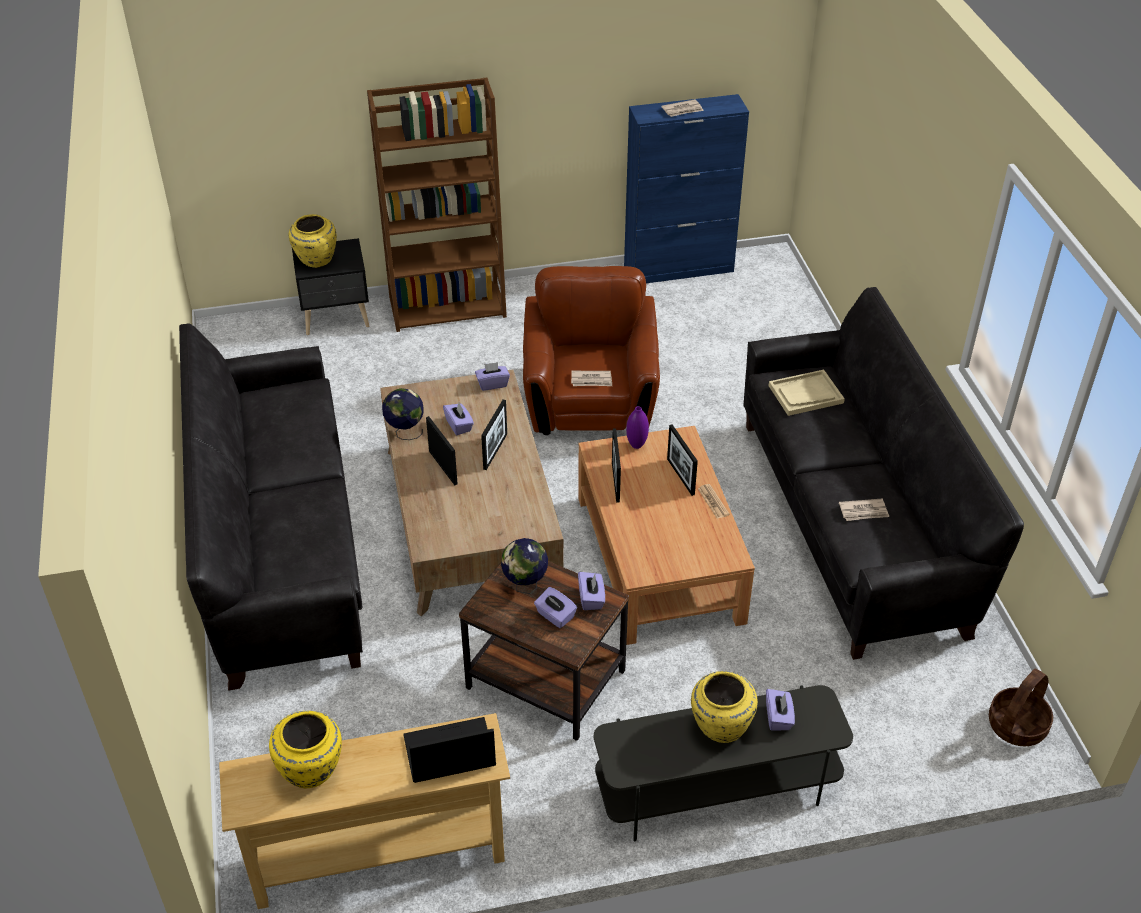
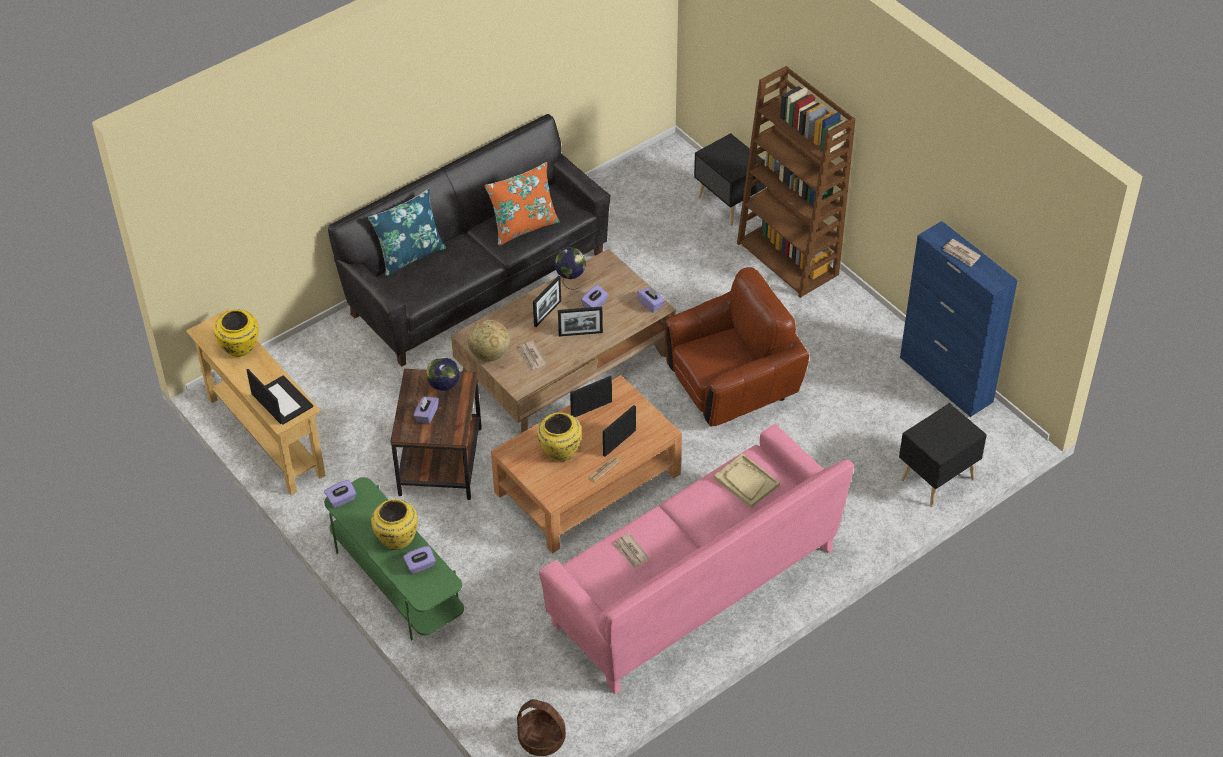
camera: 65 degrees right, 5 degrees up
(251, 553) = (410, 255): none -> blue pillow
(296, 435) = (523, 226): none -> orange pillow
(315, 260) = (723, 152): yellow vase -> yellow vase (559, 451)
(472, 538) = (489, 354): none -> globe
(591, 380) = (704, 360): newspaper -> newspaper (532, 357)
(591, 598) = (451, 427): purple tissue box -> purple tissue box (341, 500)
(636, 445) = (638, 407): purple vase -> none
(715, 789) = (397, 581): grey tv stand -> green tv stand
(796, 317) = (935, 479): none -> black nightstand
(852, 524) = (694, 587): black sofa -> pink sofa

